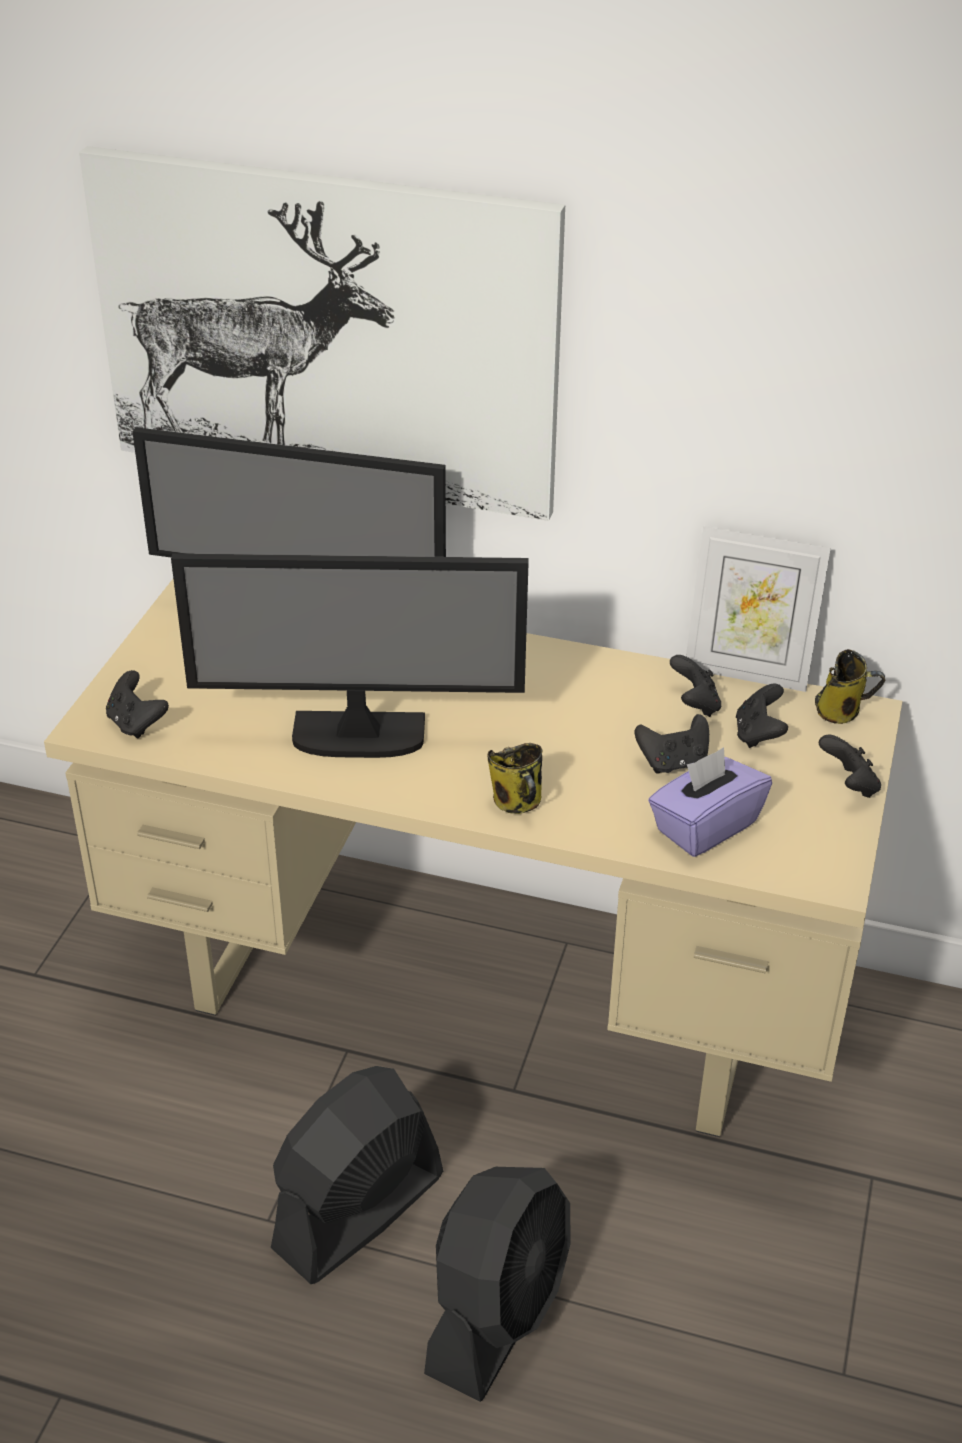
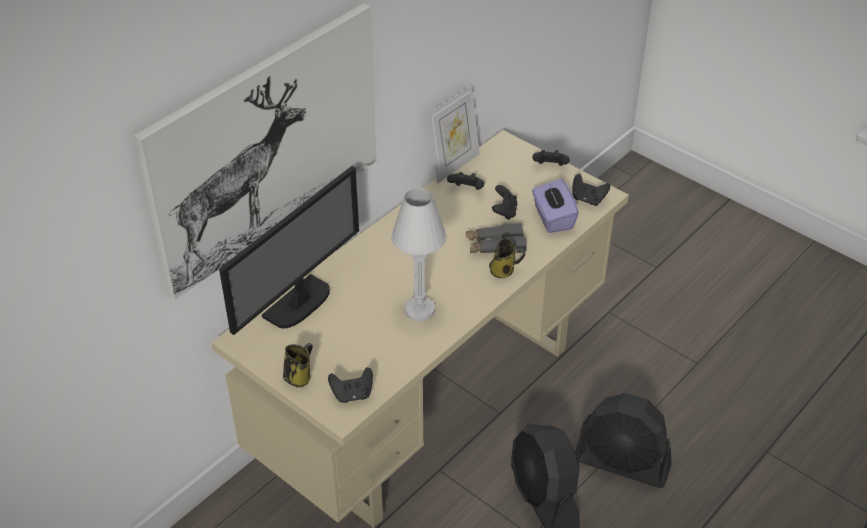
camera: 65 degrees left, 5 degrees up
(358, 737) = (419, 310): monitor -> white table lamp
(498, 1311) = (622, 463): black fan -> black fan turned 150 degrees clockwise
(576, 776) = (495, 245): none -> grey binoculars
(758, 734) = (500, 179): black game controller -> black game controller (588, 199)
(840, 711) = (499, 149): mug -> mug (299, 376)

